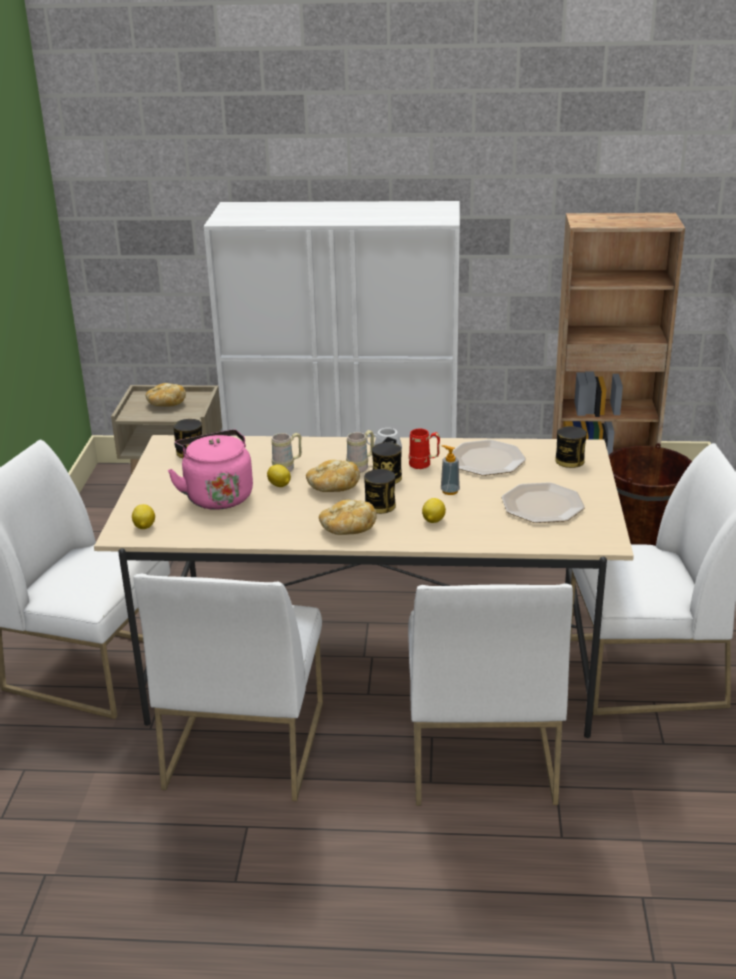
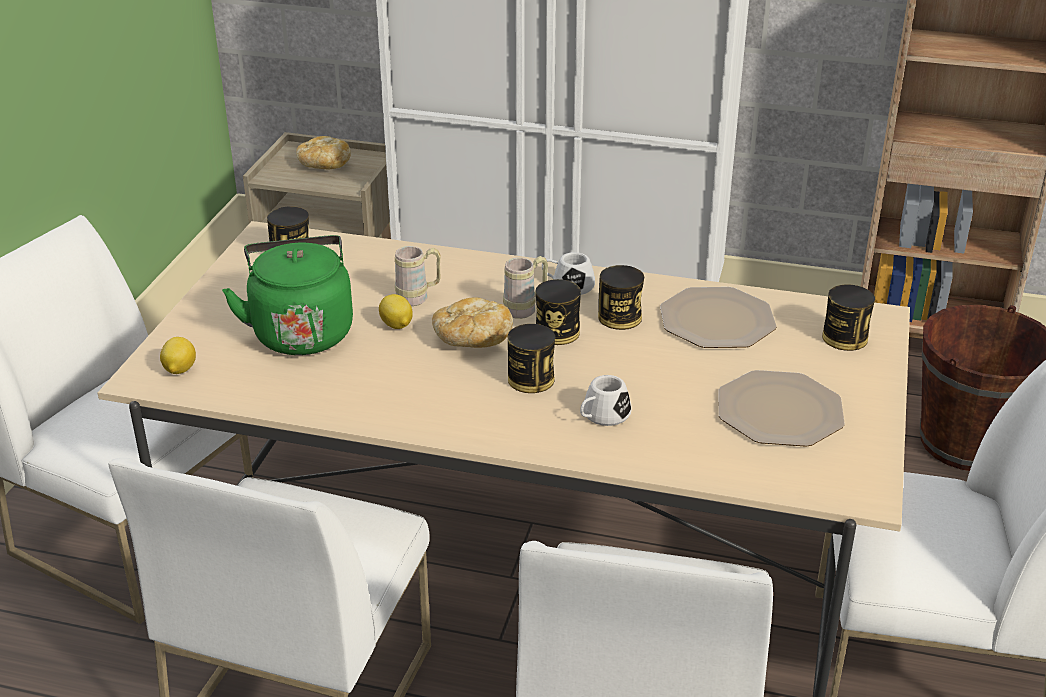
camera: 10 degrees right, 5 degrees up
(217, 496) = (301, 331): pink kettle -> green kettle
(347, 530) = (467, 415): bread -> none
(424, 465) = (619, 317): red mug -> can
(433, 520) = (602, 416): lemon -> white mug
(450, 491) = (644, 368): soap dispenser -> none

